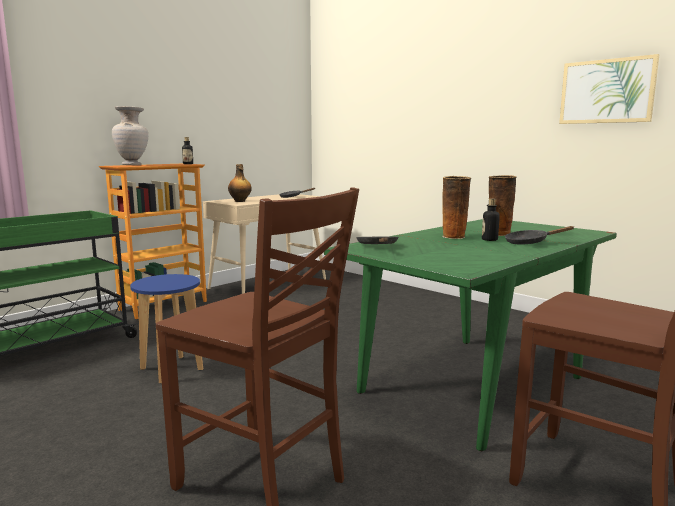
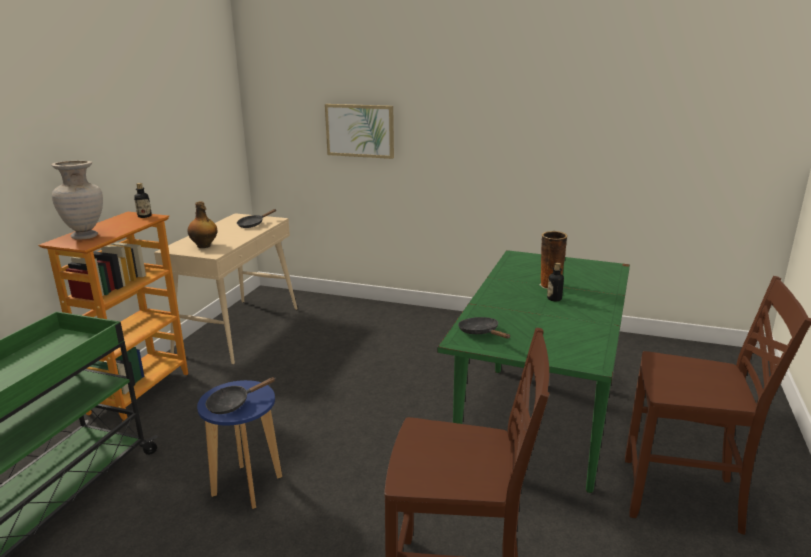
camera: 25 degrees left, 10 degrees up
(454, 237) = (521, 299): vase -> none
(530, 242) = (589, 298): black frying pan -> black frying pan (232, 404)
(607, 91) = (594, 116): picture -> picture (360, 130)

